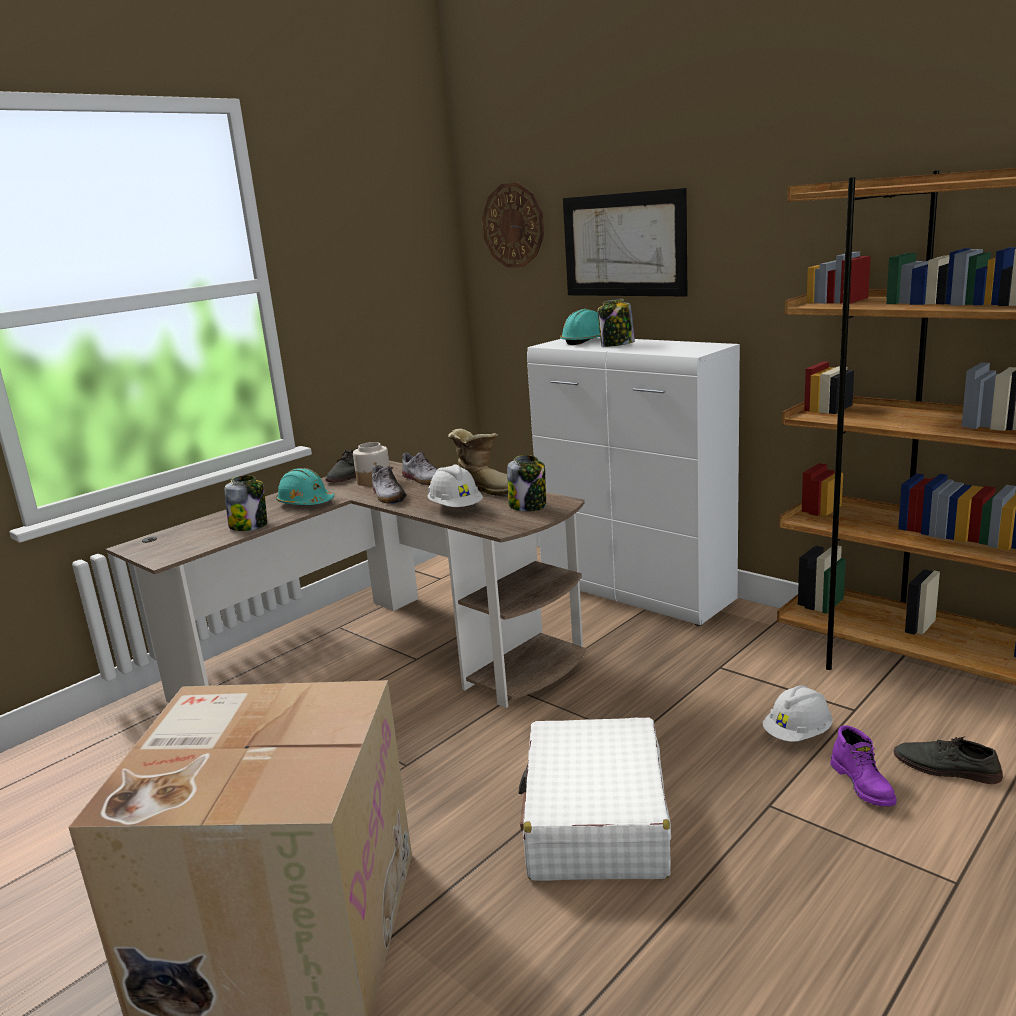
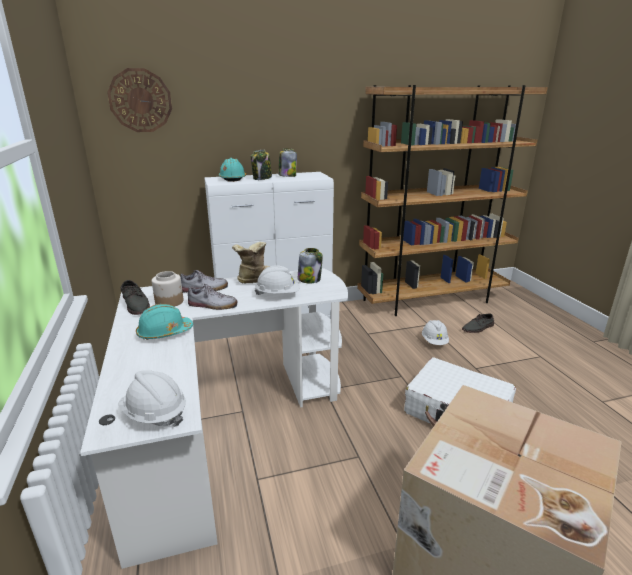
camera: 60 degrees left, 5 degrees up
(164, 549) = (154, 414): none -> white hard hat
(249, 526) = (172, 364): jar -> jar (287, 176)
(387, 656) = (222, 421): brown desk -> white desk
(623, 245) = (239, 116): picture -> none
(863, 785) = (477, 345): purple boot -> none

